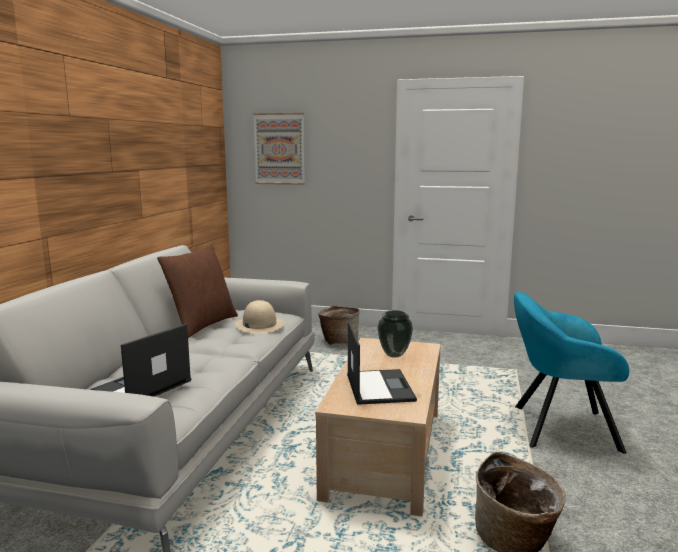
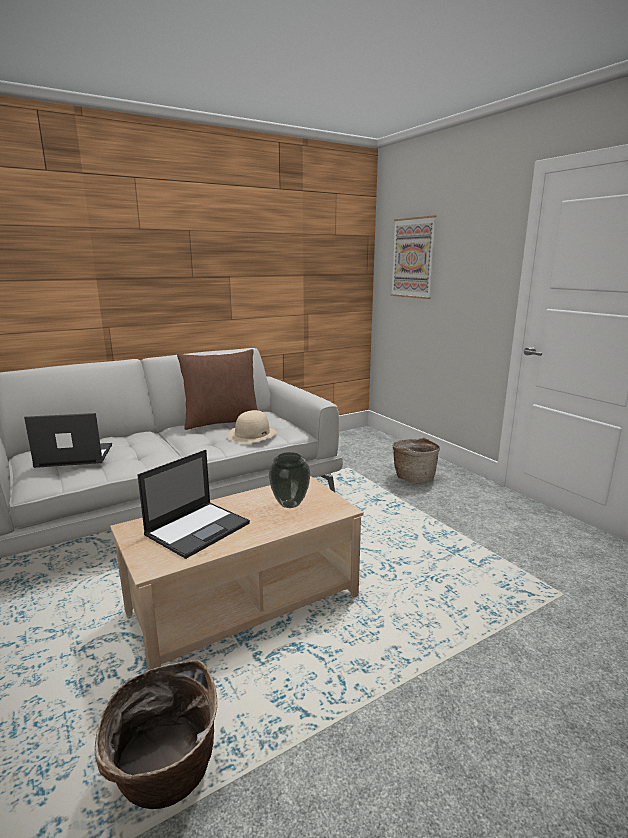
camera: 45 degrees right, 5 degrees up
(559, 427) = (472, 698): turquoise armchair -> none

